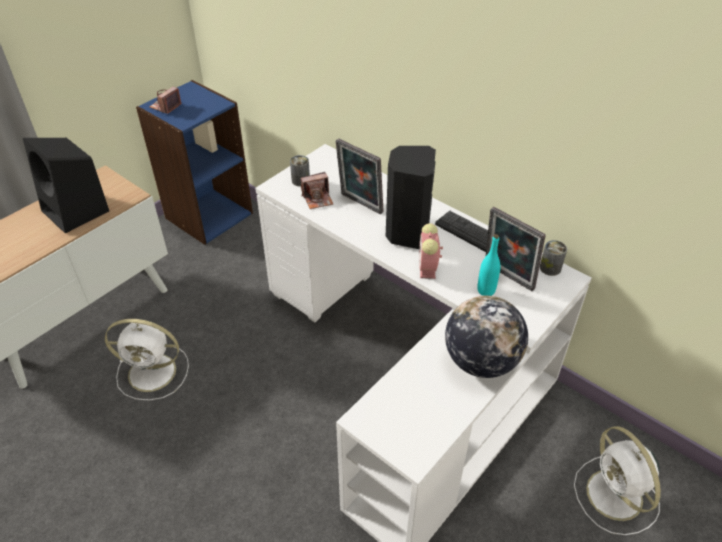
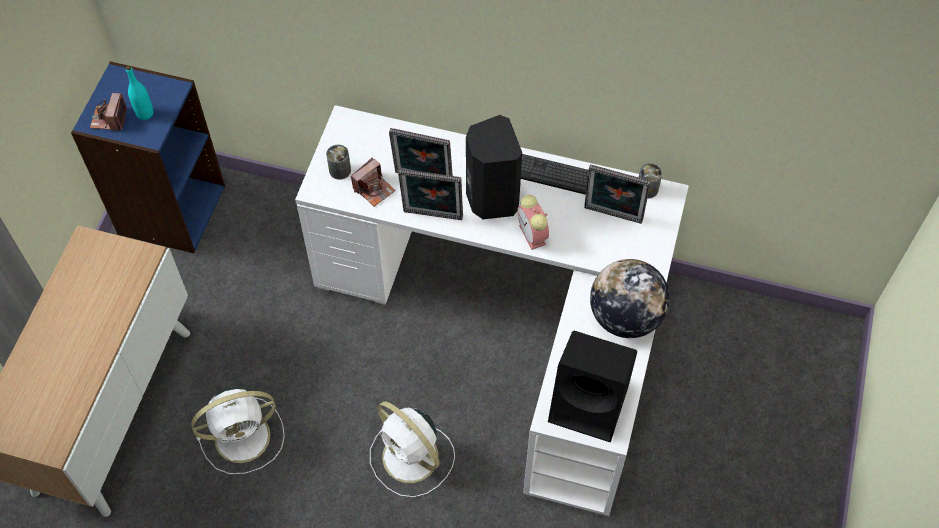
camera: 25 degrees left, 15 degrees up
(77, 211) = (96, 303): black speaker -> black speaker (590, 404)
(351, 230) = (432, 217): none -> picture frame
(486, 290) = (599, 239): turquoise bottle -> turquoise bottle (145, 113)
(615, 497) = (758, 372): white fan -> white fan (412, 458)

